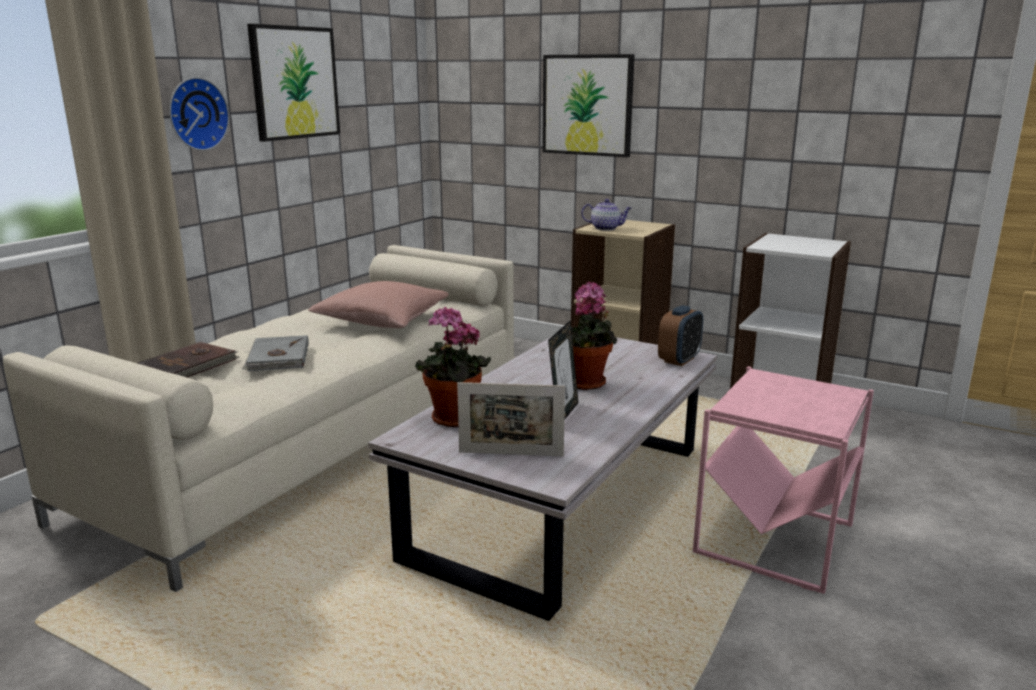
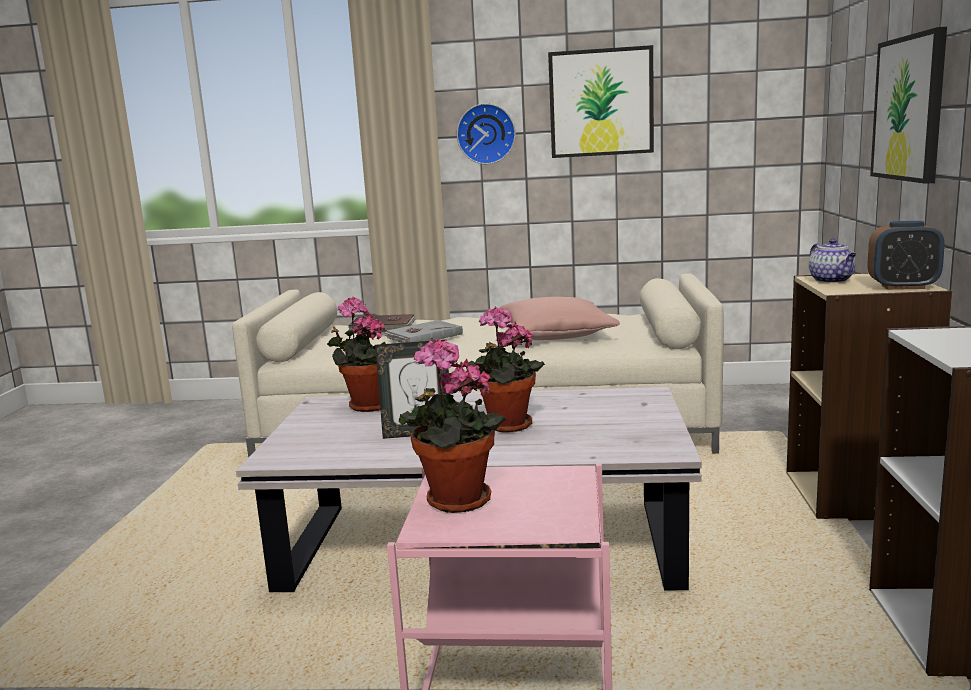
camera: 65 degrees right, 5 degrees down
(511, 454) = (313, 436): picture frame -> none
(679, 360) = (646, 447): alarm clock -> alarm clock (903, 287)
(787, 412) = (453, 502): none -> potted plant

